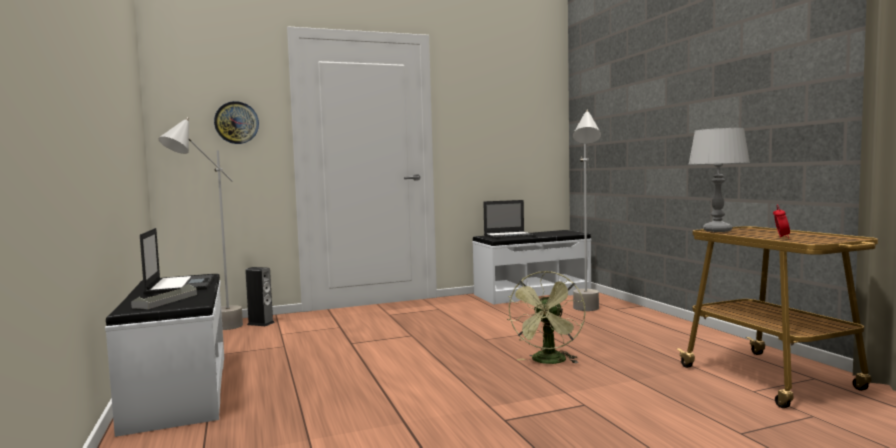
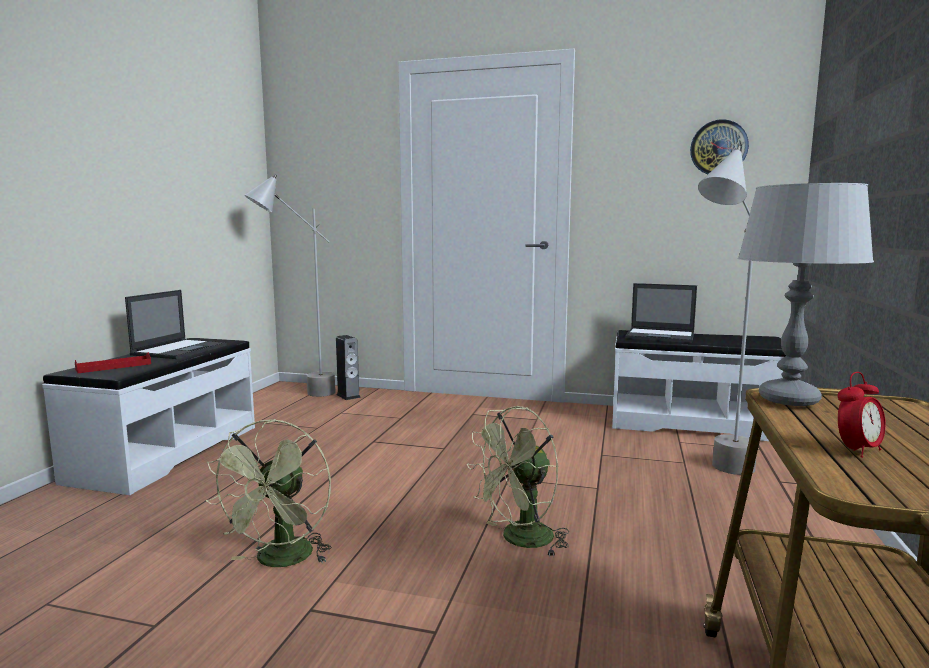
camera: 35 degrees right, 5 degrees up
(165, 301) = (114, 366): grey tray -> red tray
(236, 122) = (345, 177): wall clock -> wall clock (718, 148)
(437, 410) = (281, 561): none -> green fan

